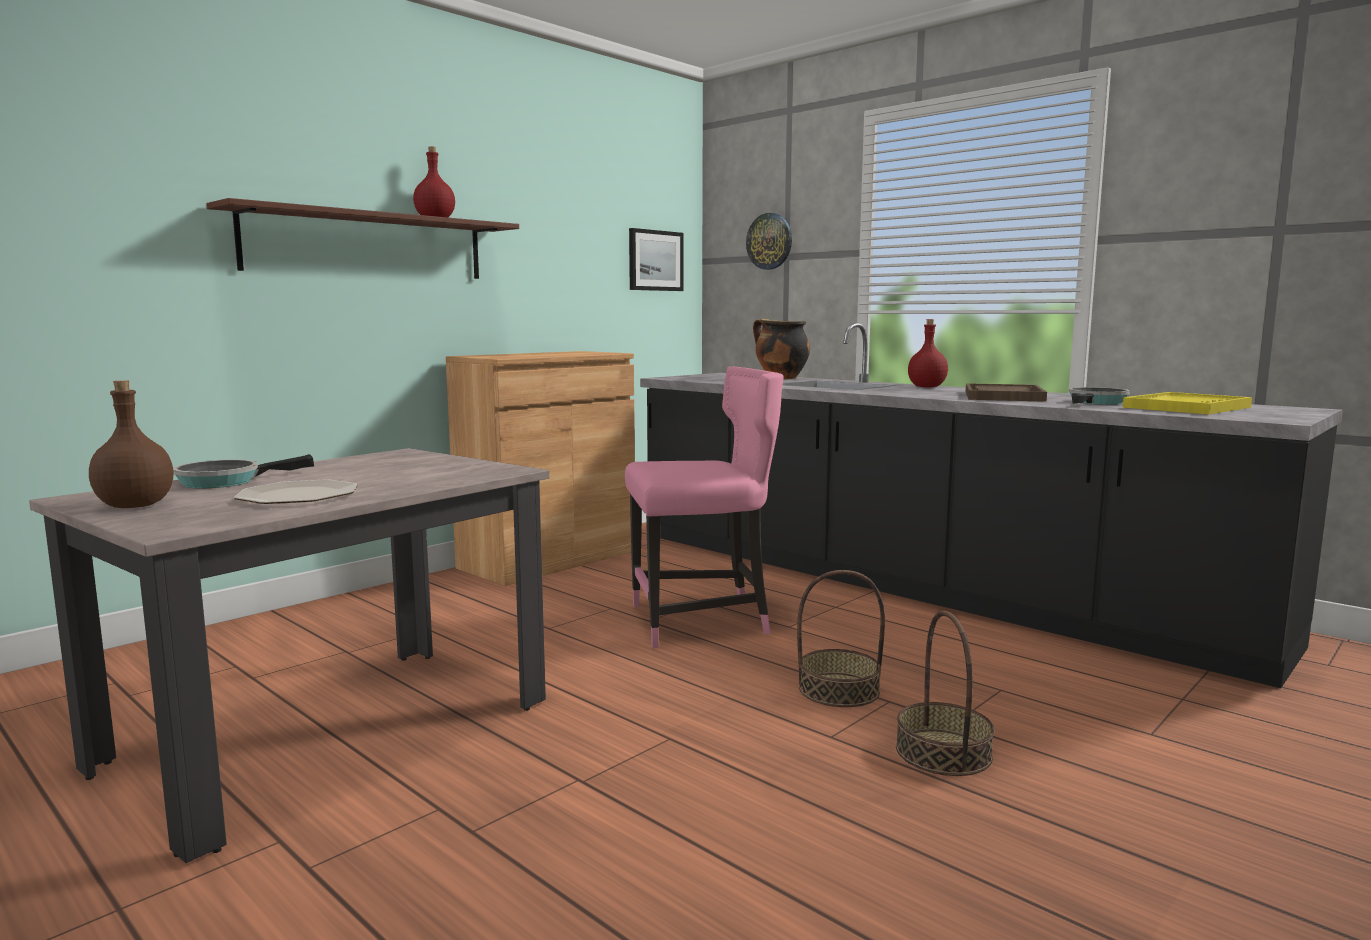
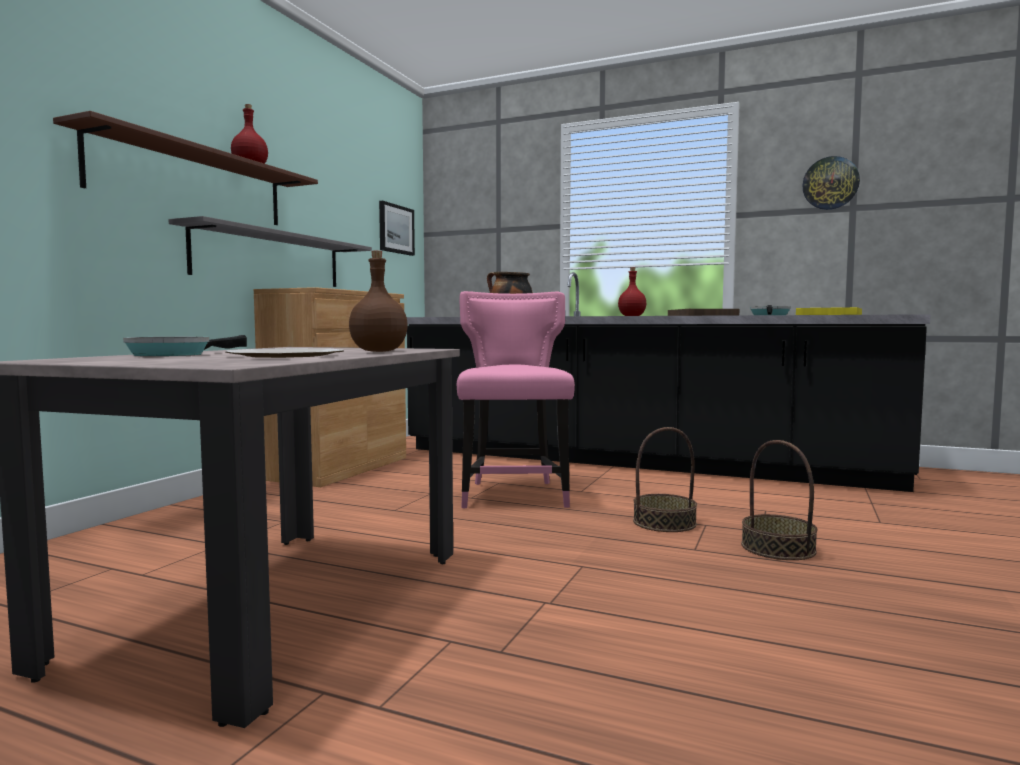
camera: 20 degrees left, 5 degrees down
(134, 506) = (128, 360): brown bottle -> brown bottle (377, 351)
(470, 318) = (270, 259): none -> grey shelf
(702, 621) = (514, 494): pink chair -> pink chair turned 60 degrees counterclockwise
(769, 241) = (484, 218): wall clock -> wall clock (830, 183)

